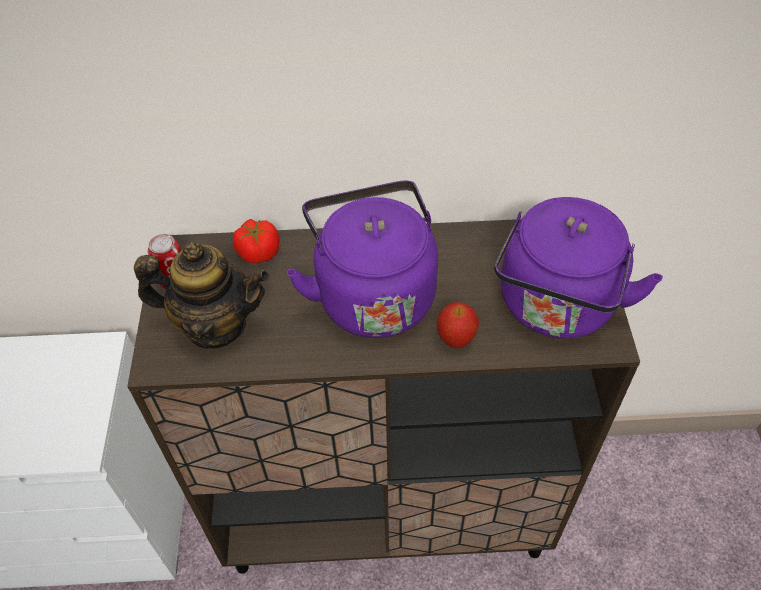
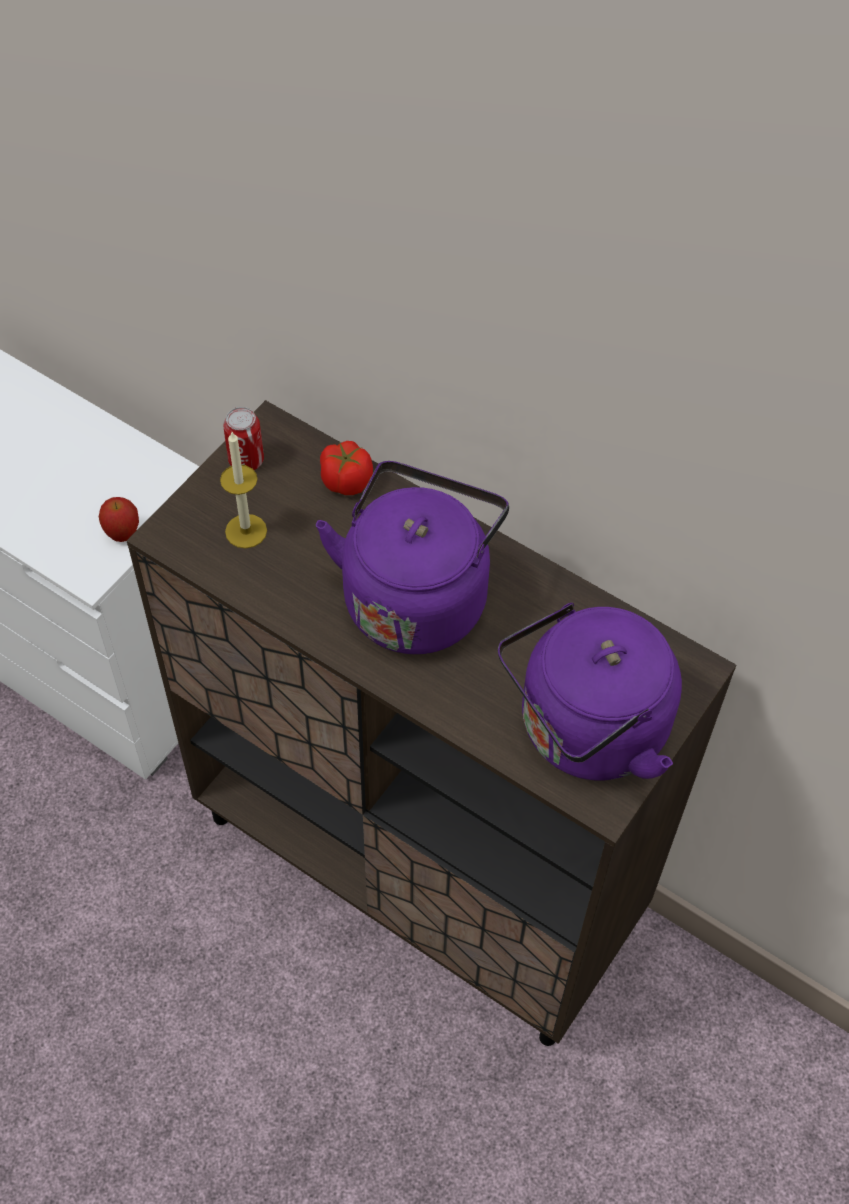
camera: 35 degrees right, 5 degrees up
(215, 325) = (246, 531): teapot -> candle
(455, 340) = (452, 696): apple -> apple (123, 534)

